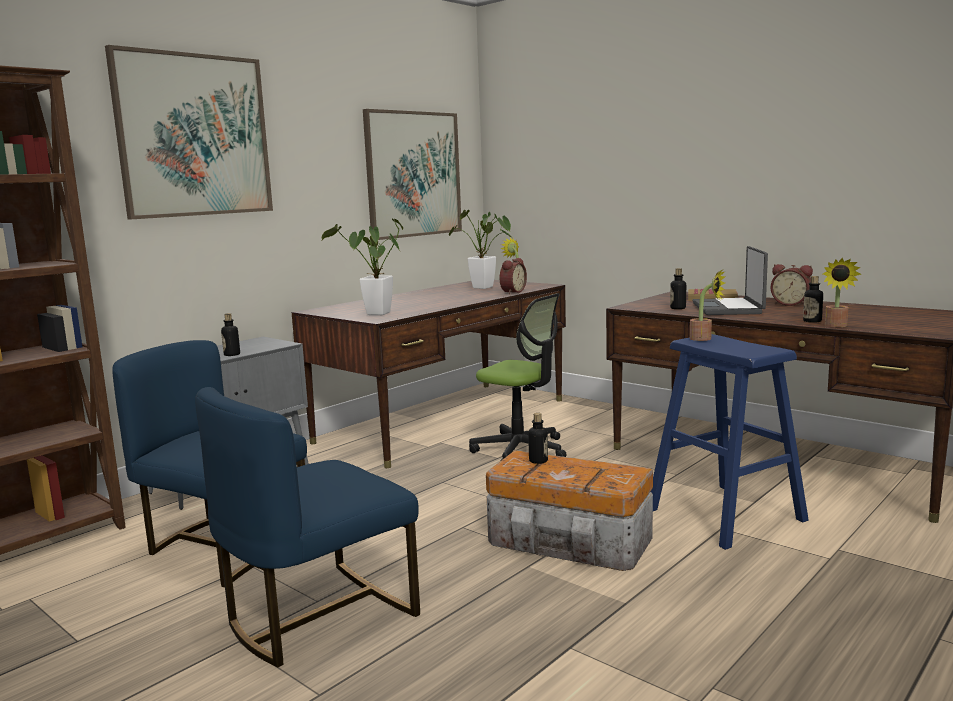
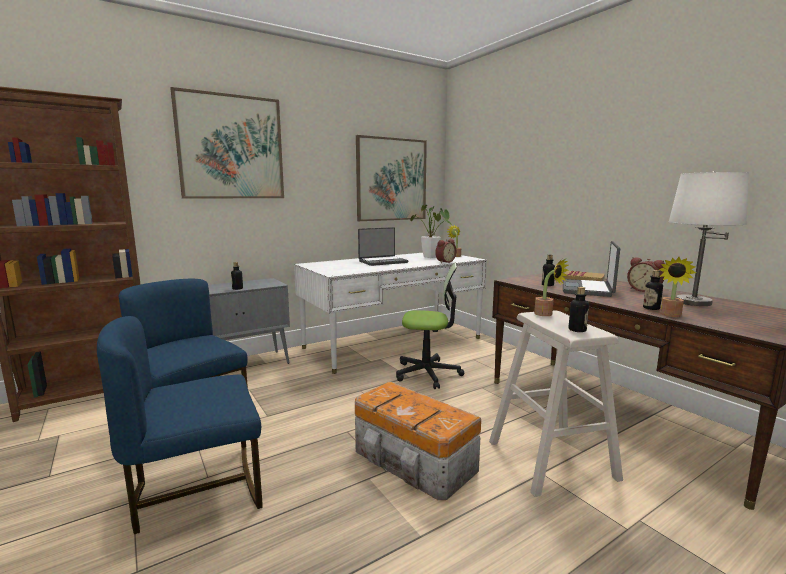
camera: 15 degrees right, 0 degrees up
(375, 314) = (337, 270): potted plant -> none
(423, 299) = (382, 262): none -> laptop
(444, 420) = (393, 343): brown desk -> white desk
(520, 450) = (428, 373): office chair -> office chair turned 45 degrees counterclockwise
(538, 461) = (398, 394): bottle -> bottle (577, 330)
(724, 514) = (550, 459): blue stool -> beige stool
(850, 311) = (693, 302): none -> white table lamp

